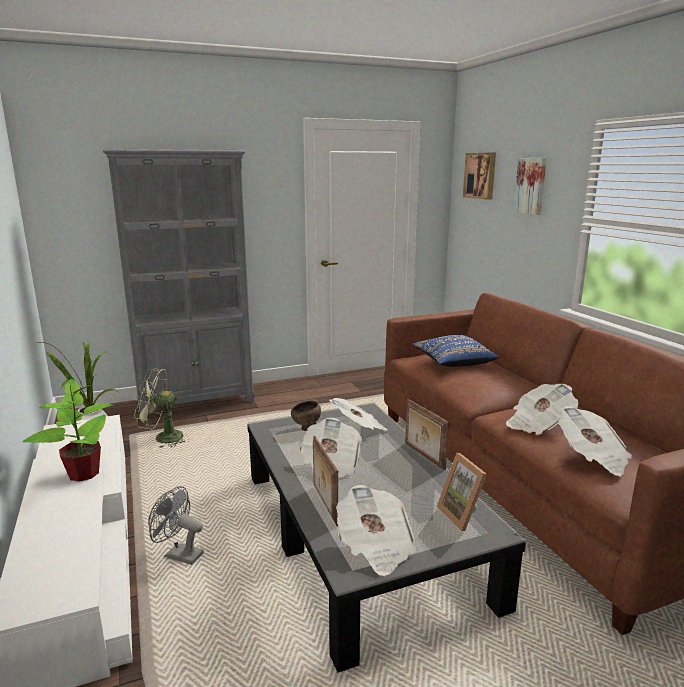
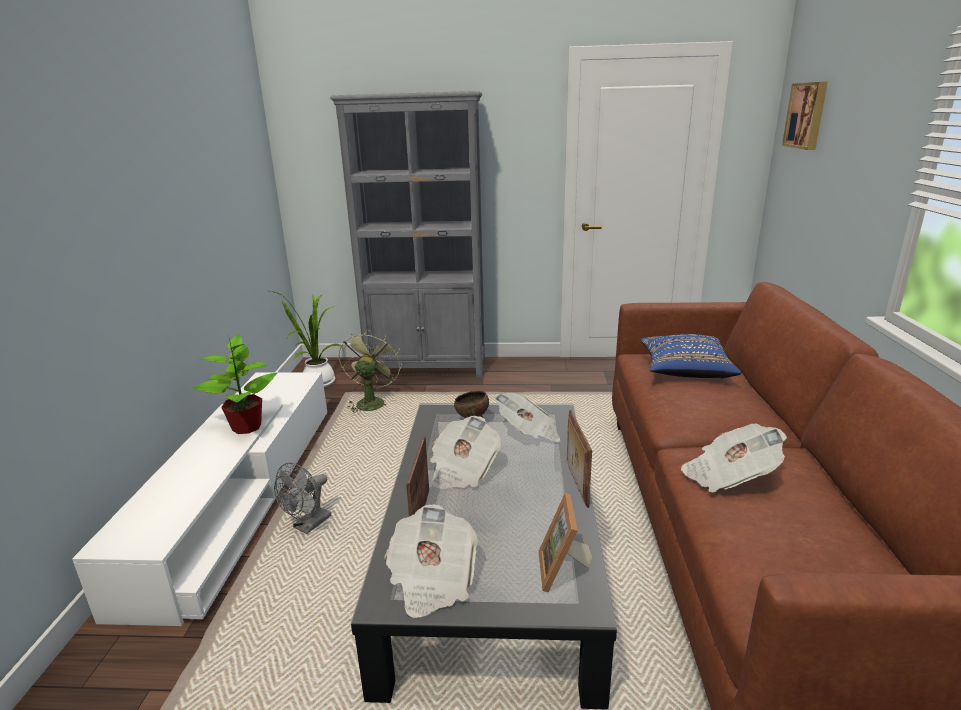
camera: 25 degrees right, 5 degrees up
(162, 438) = (371, 401): green fan -> green fan turned 75 degrees clockwise
(179, 554) = (308, 526): grey fan -> grey fan turned 105 degrees counterclockwise
(531, 186) = (862, 131): picture -> none
(592, 457) = (763, 544): newspaper -> none

